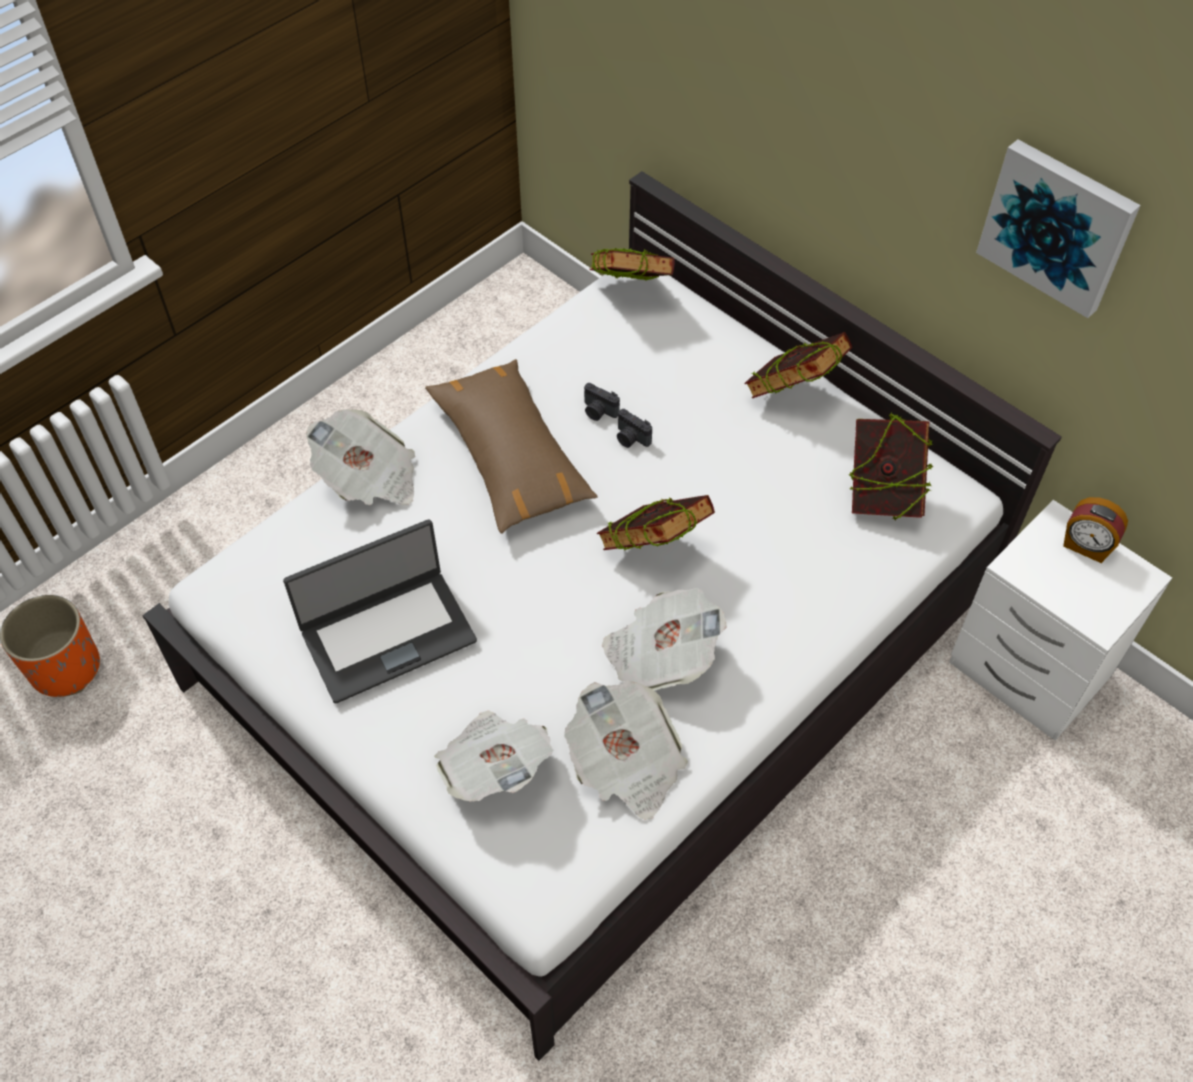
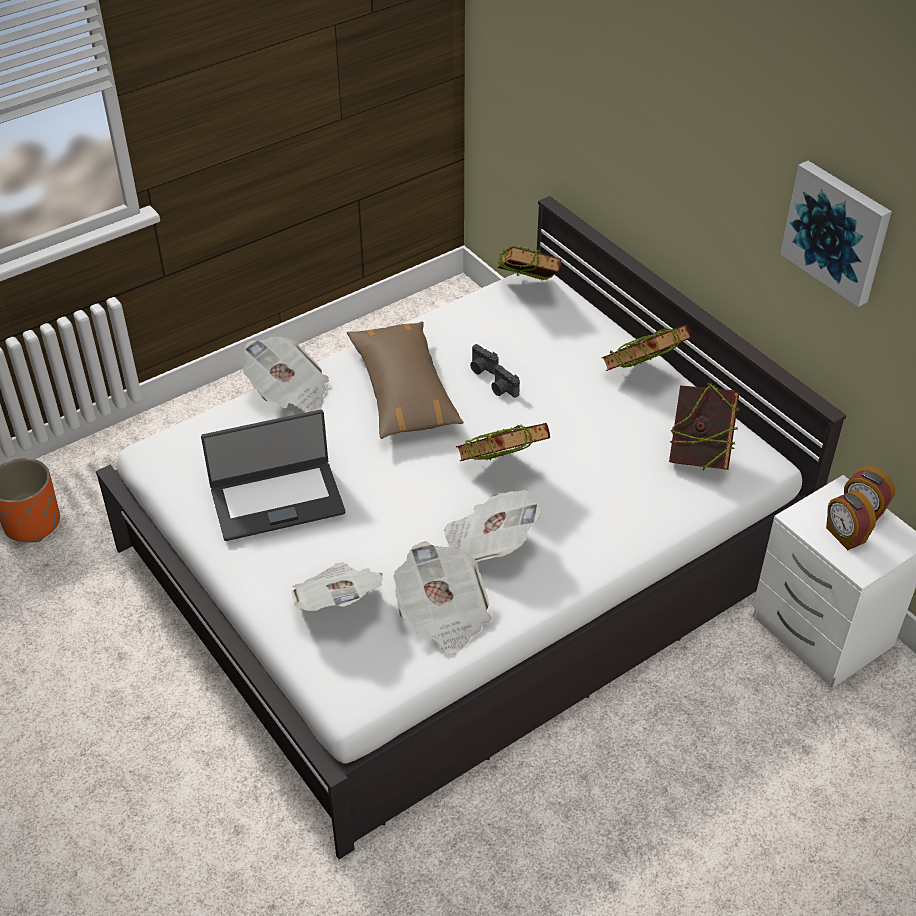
camera: 10 degrees right, 10 degrees down
(1072, 582) = (844, 535): none -> alarm clock

